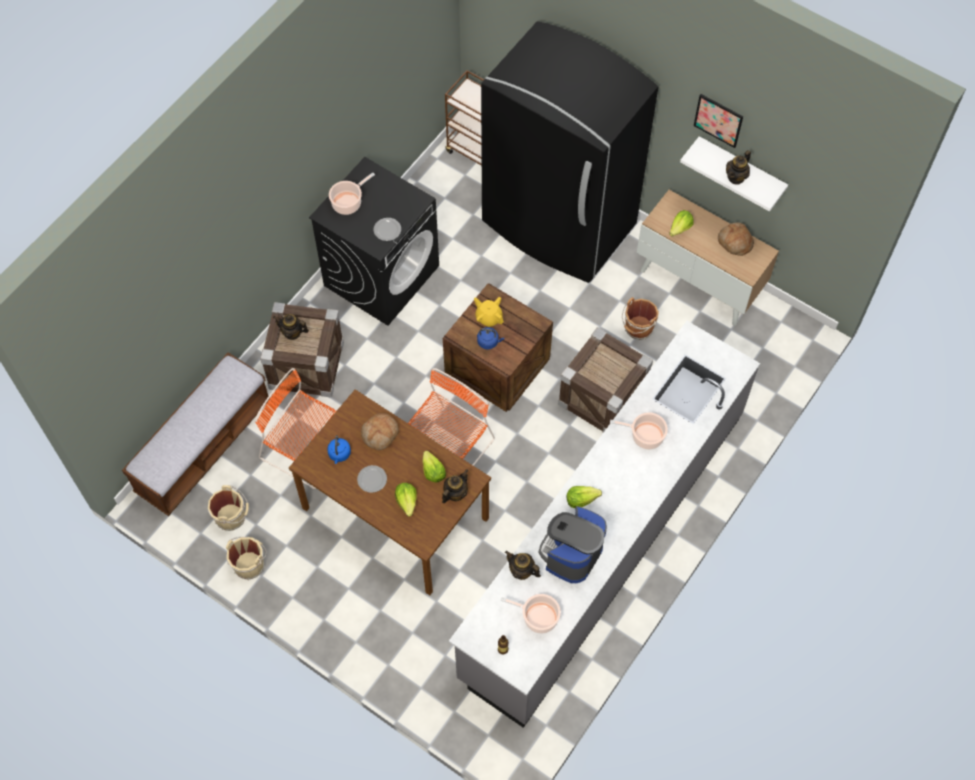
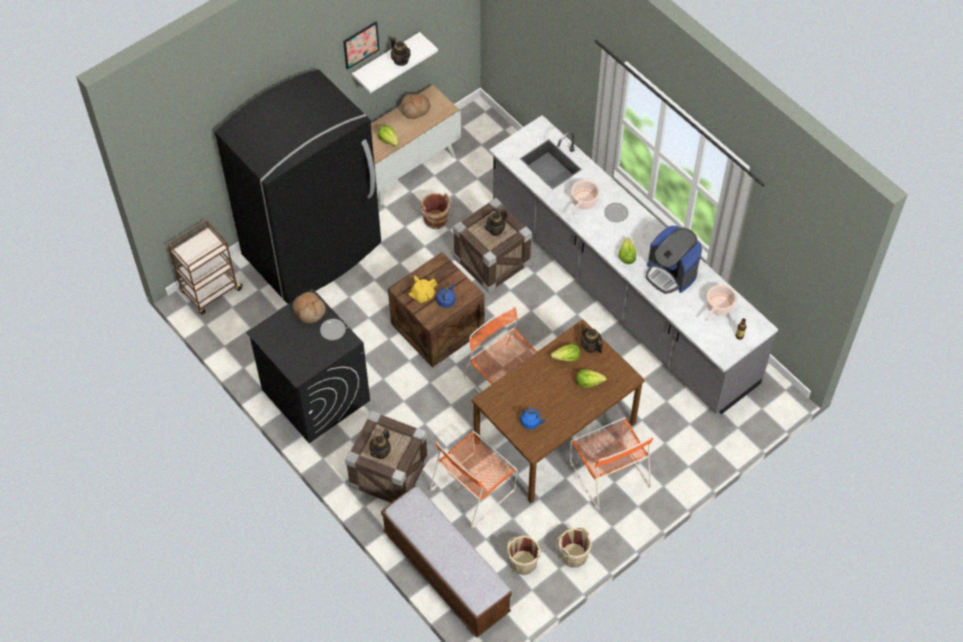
camera: 75 degrees left, 5 degrees down
(348, 202) = (292, 354): cooking pot -> none
(359, 579) = (608, 472): none -> orange chair
(372, 480) = (562, 403): plate -> plate (616, 213)
(380, 434) = (521, 388): bread -> bread (309, 310)
(522, 571) = (677, 309): teapot -> teapot (496, 230)

